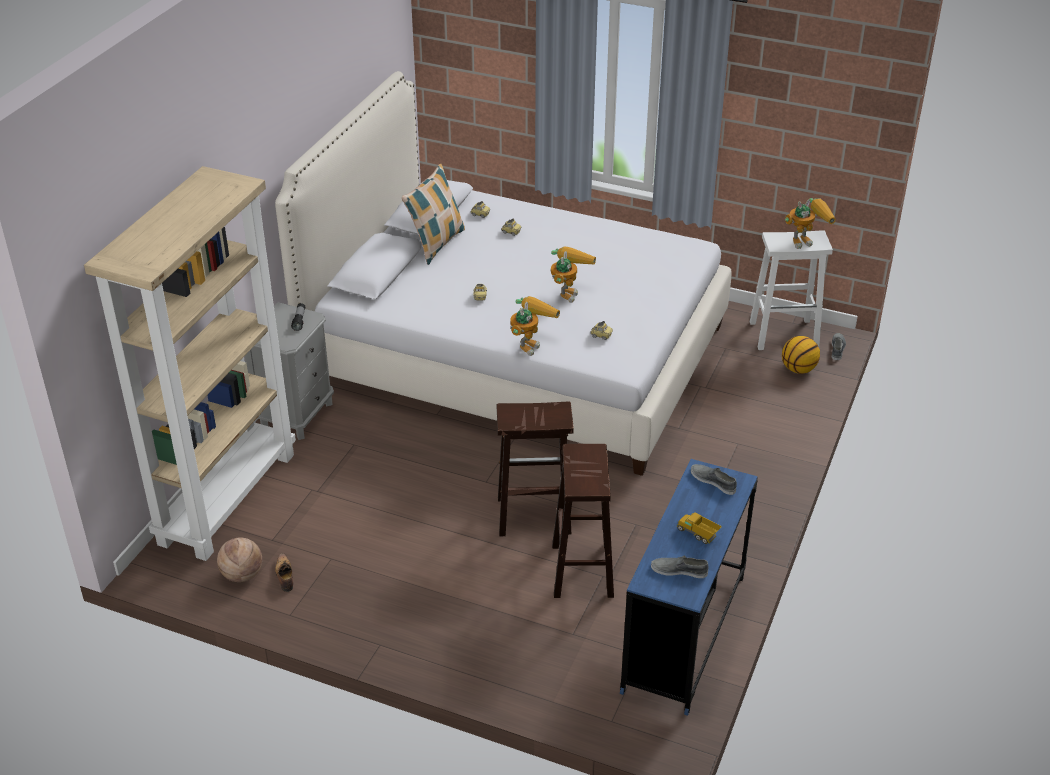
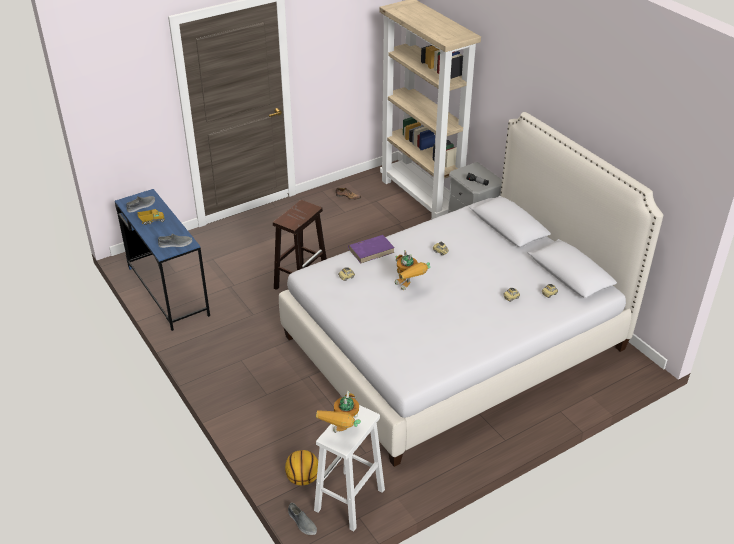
camera: 125 degrees right, 0 degrees up
(242, 575) = (361, 187): basketball -> none
(436, 244) = (524, 260): pillow -> none
(530, 343) = (371, 250): toy robot -> purple book
(582, 569) = (246, 280): brown stool -> none

